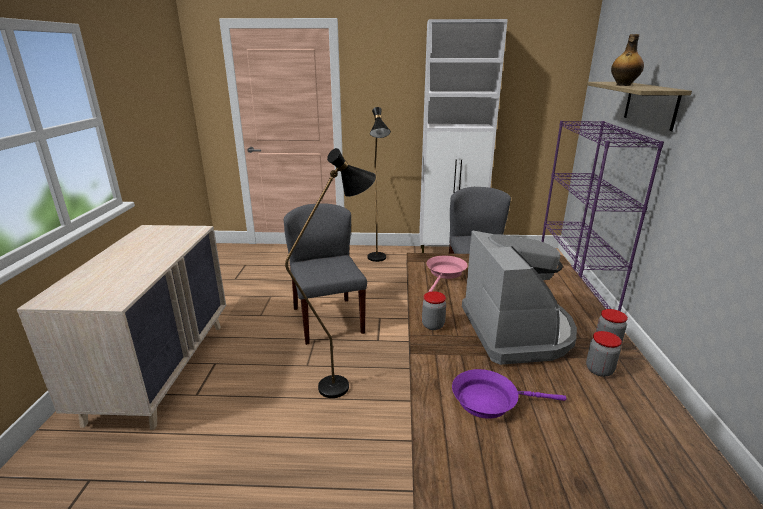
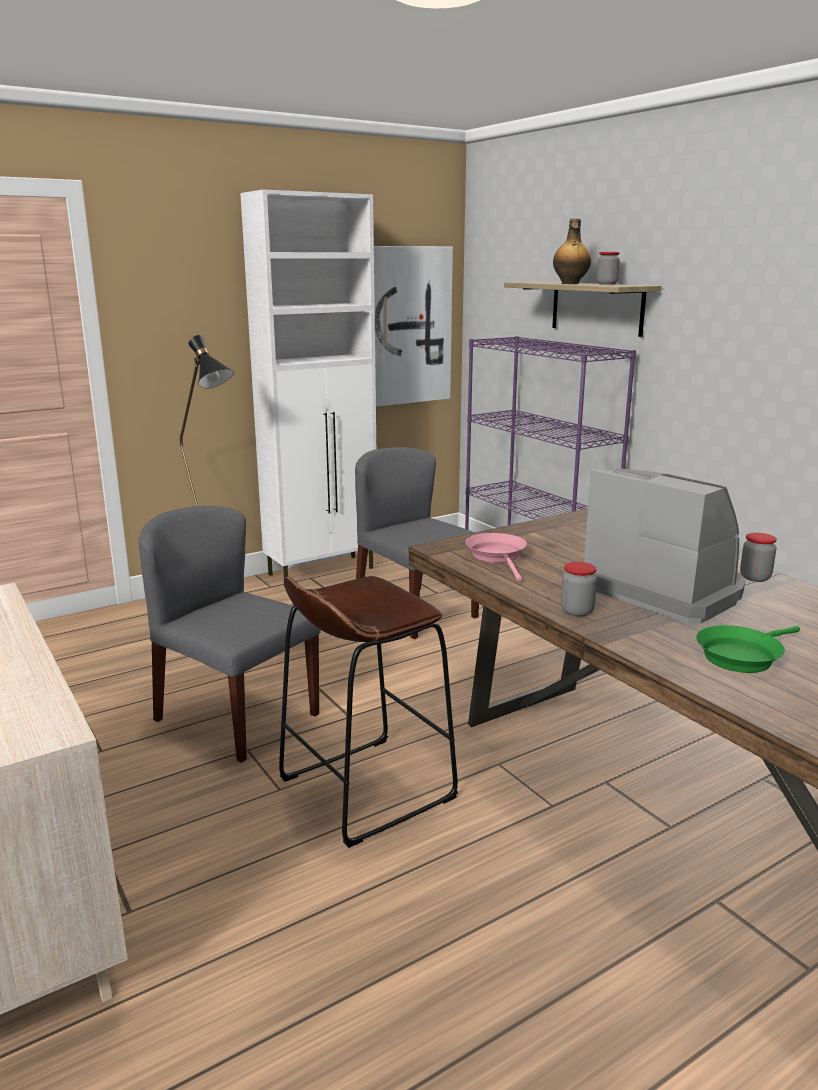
camera: 35 degrees left, 5 degrees down
(344, 383) = (366, 788): black floor lamp -> brown stool
(490, 400) = (741, 656): purple frying pan -> green frying pan
(536, 108) = (407, 326): none -> picture
(599, 370) = (781, 599): jar -> jar (607, 284)

